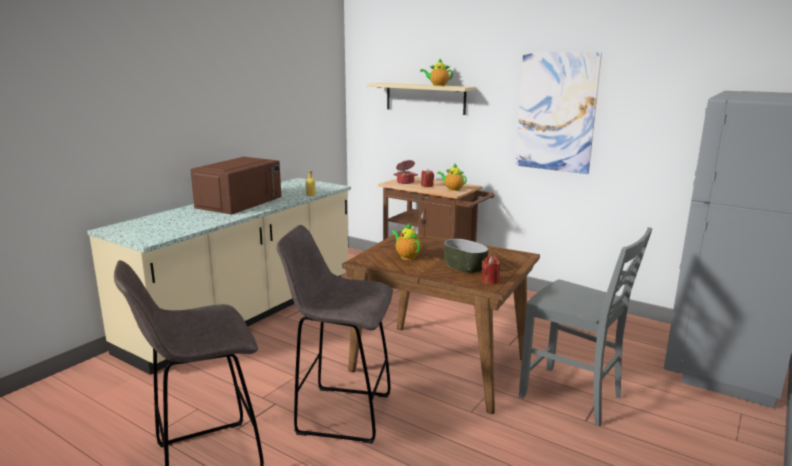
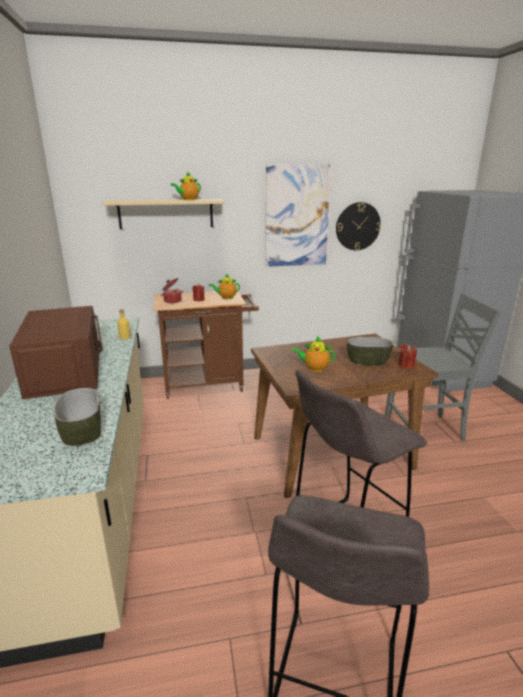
camera: 45 degrees left, 5 degrees up
(182, 228) = (82, 431): none -> bowl
(636, 132) = (357, 226): none -> wall clock

